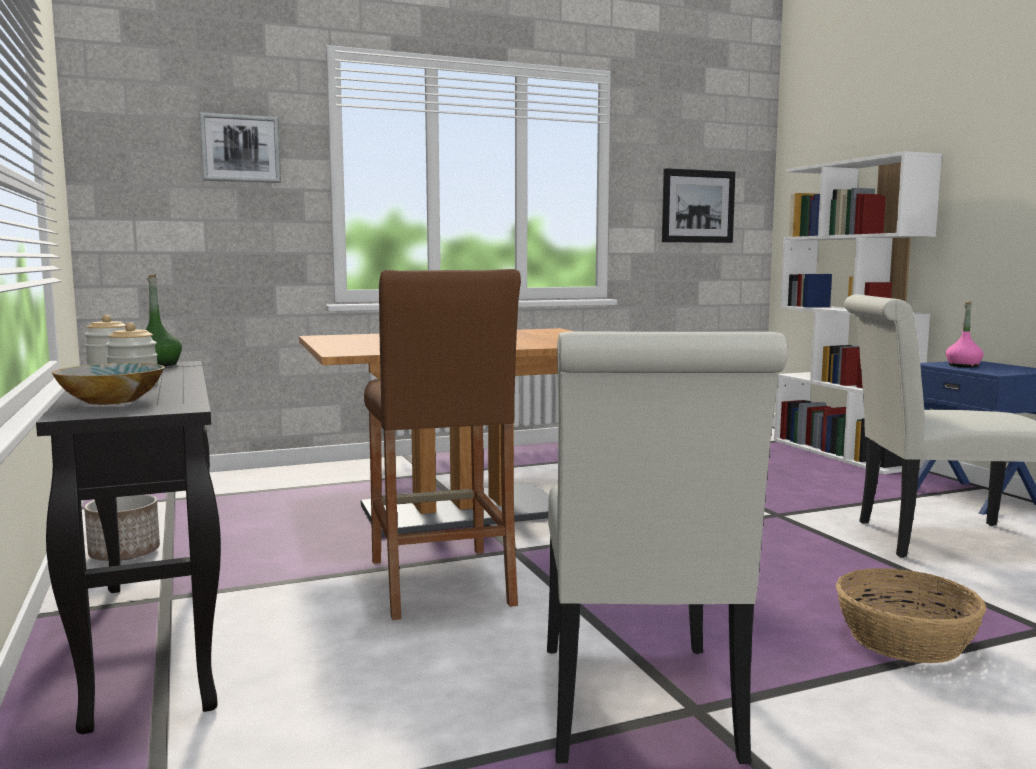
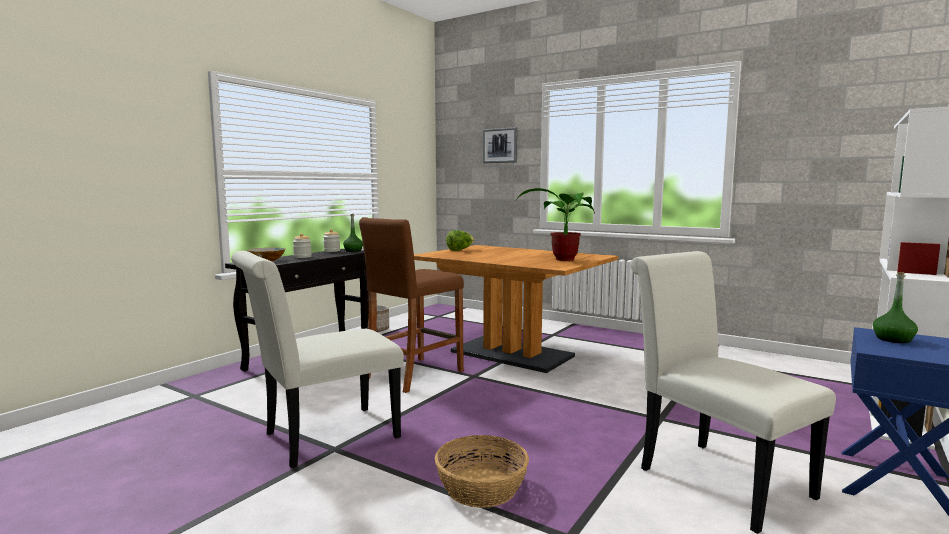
camera: 55 degrees right, 0 degrees up
(340, 343) = (460, 250): none -> lettuce
(550, 337) = (561, 259): none -> potted plant
(698, 206) = (832, 162): picture -> none
(963, 366) = (893, 339): pink bottle -> green bottle

